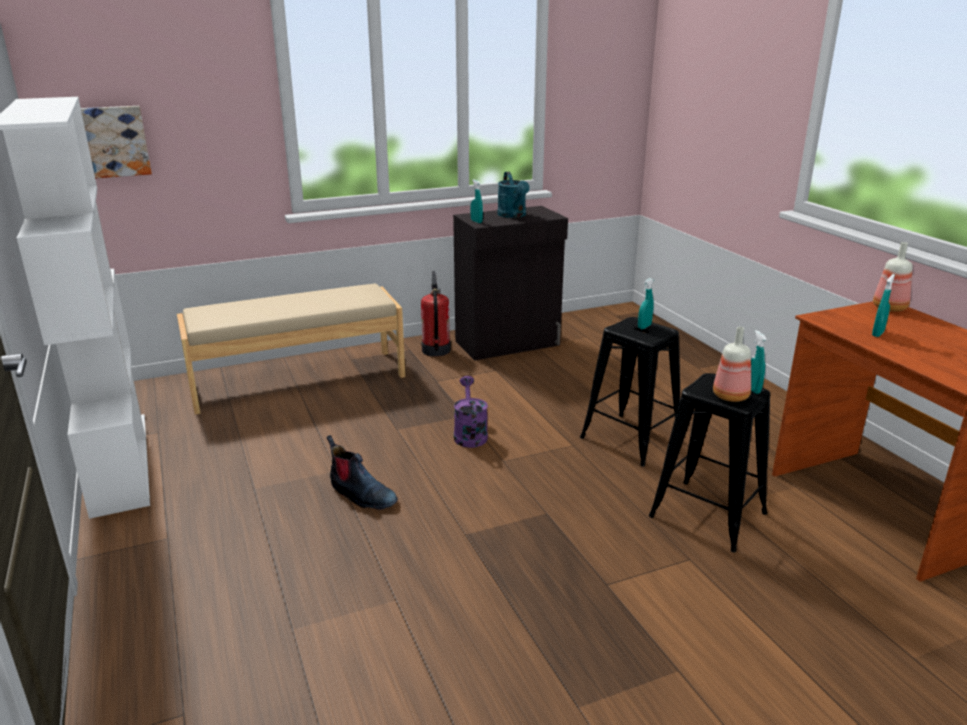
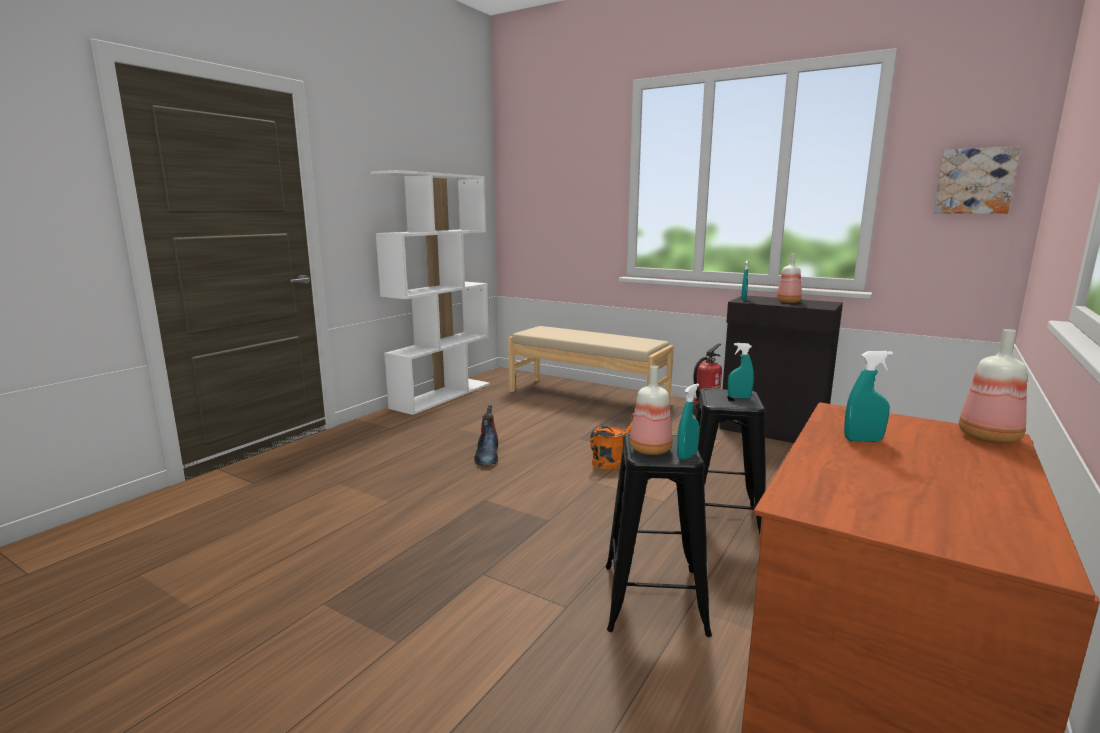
camera: 55 degrees right, 10 degrees down
(109, 141) = (529, 213): picture -> picture (975, 181)
(469, 434) = (612, 460): purple watering can -> orange watering can
(513, 215) = (789, 302): turquoise watering can -> bottle

